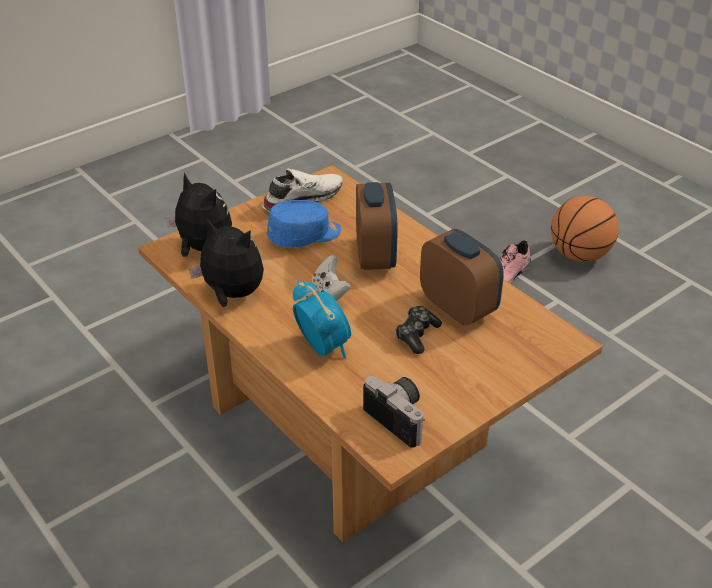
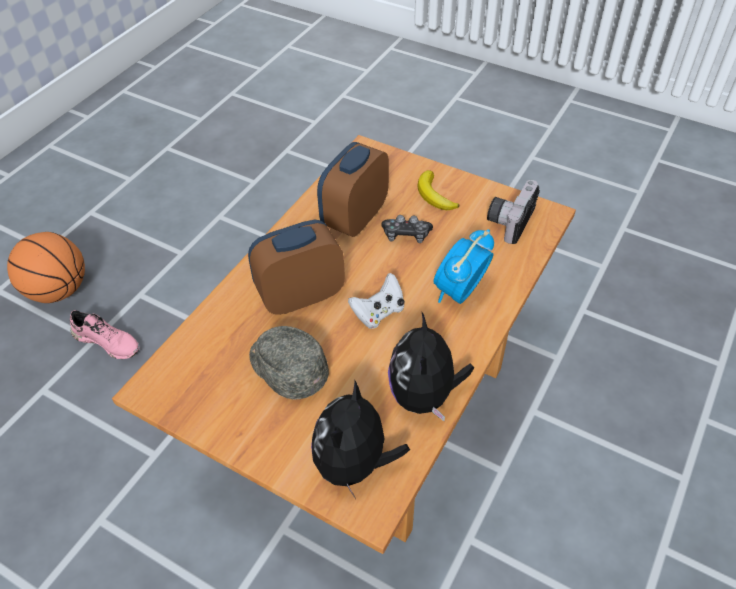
camera: 110 degrees left, 10 degrees up
(302, 199) = (207, 400): white shoe -> none
(305, 236) = (287, 368): blue cap -> grey cap
(467, 373) = (434, 195): none -> banana

